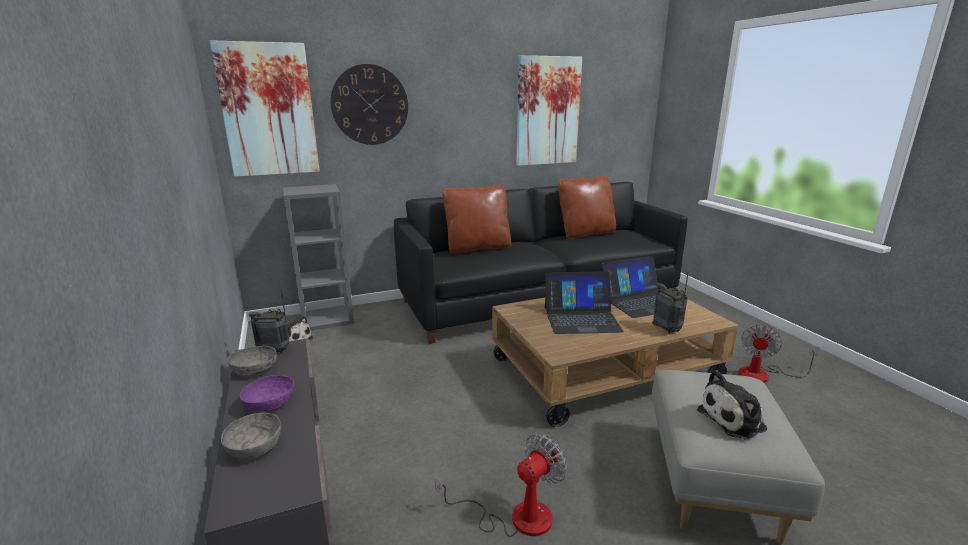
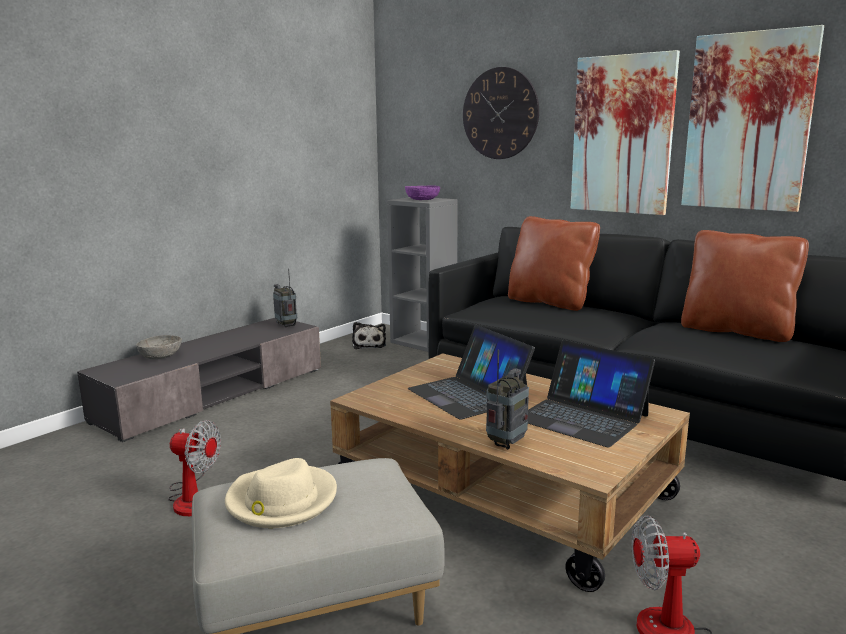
camera: 60 degrees right, 5 degrees down
(255, 370) = (254, 329): grey bowl -> none
(268, 110) = (415, 119): picture -> picture (622, 135)
(270, 404) = (213, 345): purple bowl -> purple bowl (422, 200)
(735, 419) = (281, 501): plush toy -> beige hat

